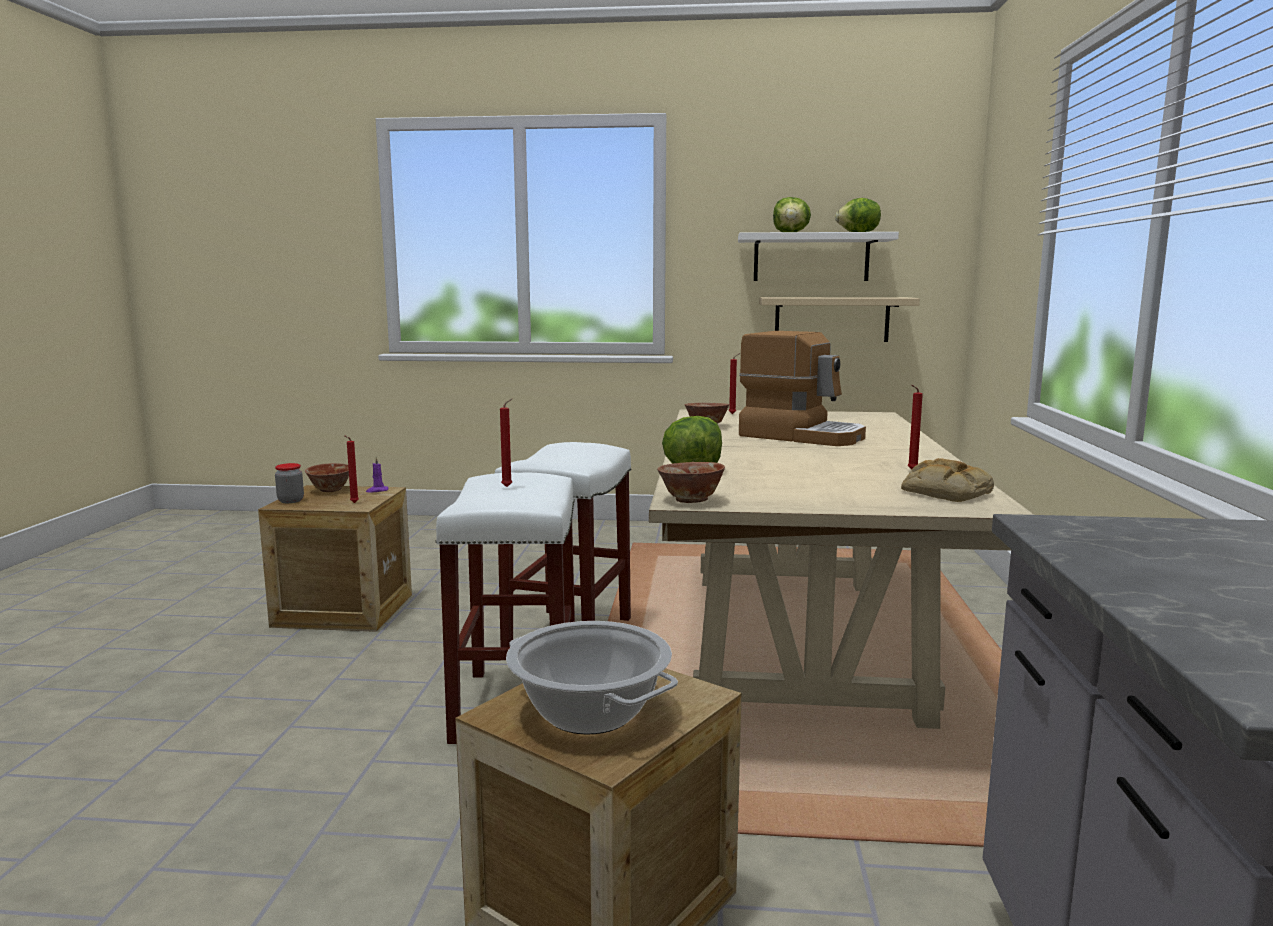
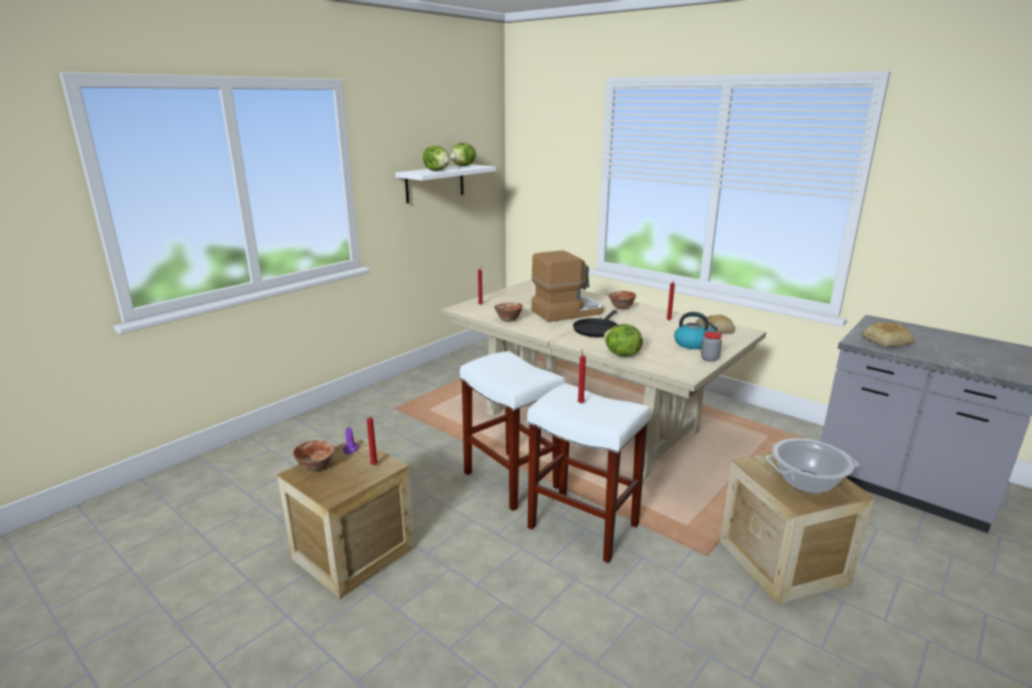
camera: 55 degrees left, 10 degrees up
(290, 501) = (324, 490): jar -> jar (709, 358)
(690, 500) = (685, 373): bowl -> bowl (621, 308)
(766, 452) = (596, 329): none -> black frying pan
(831, 319) = (448, 222): beige shelf -> none
(833, 490) = (692, 344): none -> kettle
(1131, 542) = (886, 340): none -> bread

